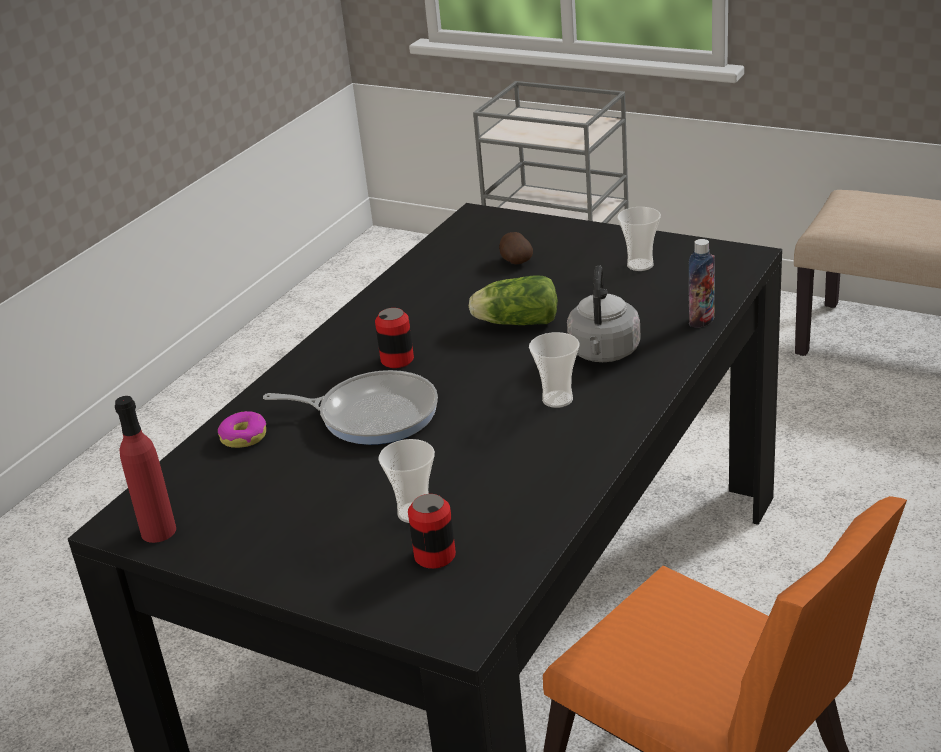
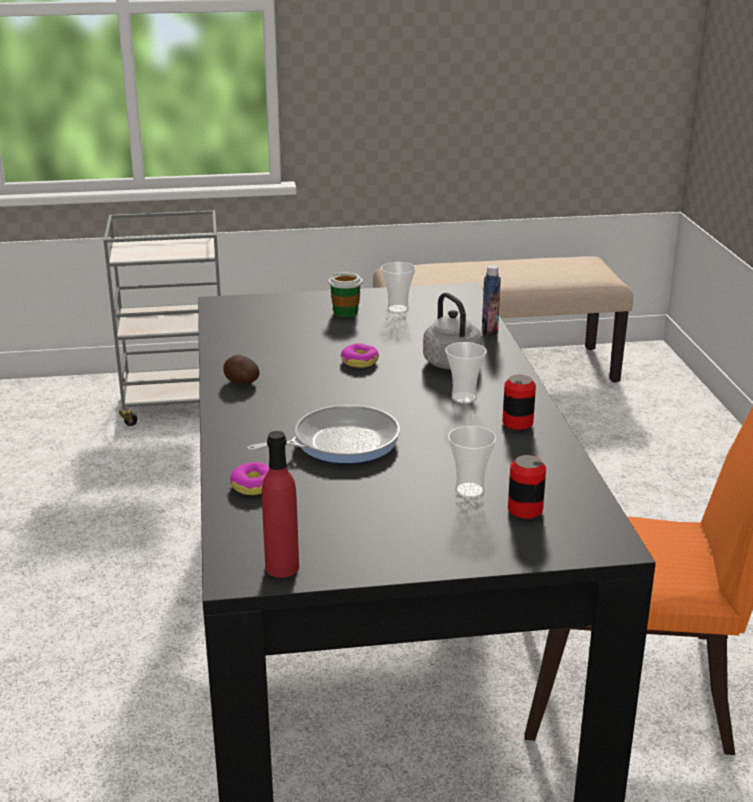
camera: 40 degrees left, 5 degrees down
(397, 360) = (304, 405): can -> can (517, 423)
(514, 323) = (359, 361): lettuce -> donut
(515, 261) = (300, 325): potato -> potato (241, 382)
(581, 256) = (346, 312): none -> cup

